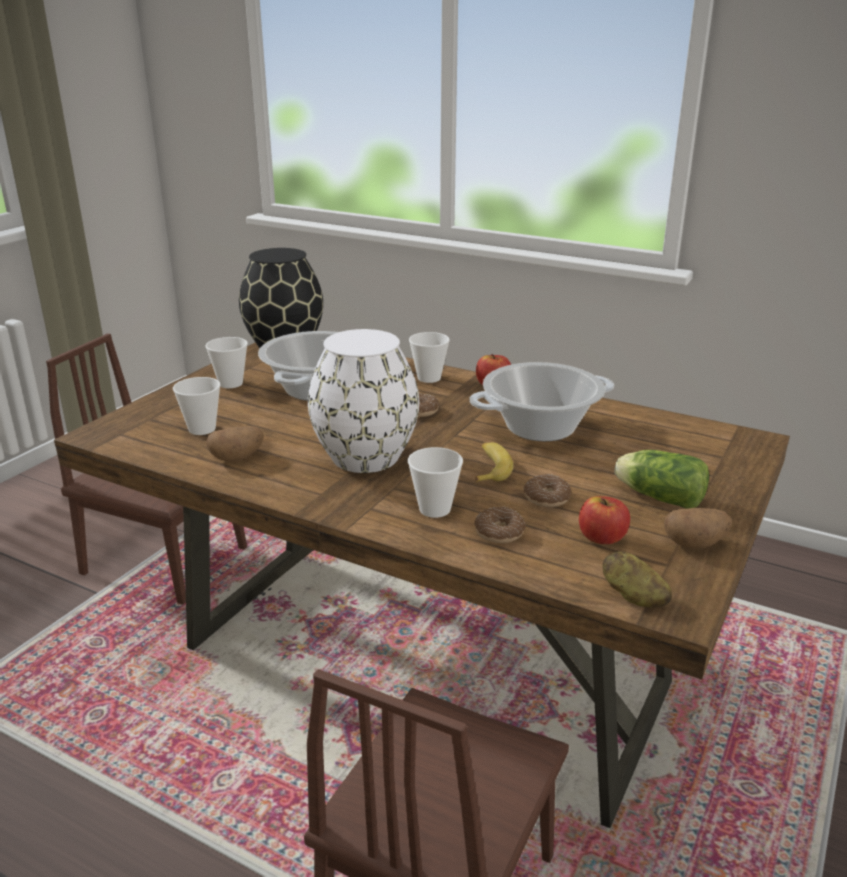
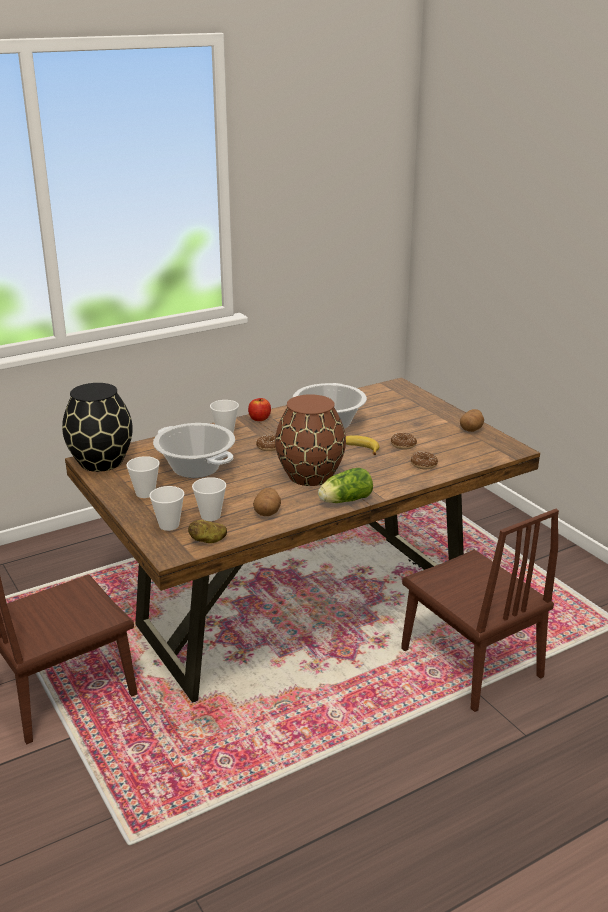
camera: 60 degrees left, 0 degrees up
(364, 456) = (309, 476): white vase -> brown vase
(435, 509) = (387, 473): cup -> cup (169, 525)
(602, 537) = (449, 445): apple -> none
(633, 597) = (498, 454): potato -> potato (208, 541)
(657, 497) = (426, 422): lettuce -> lettuce (344, 500)

